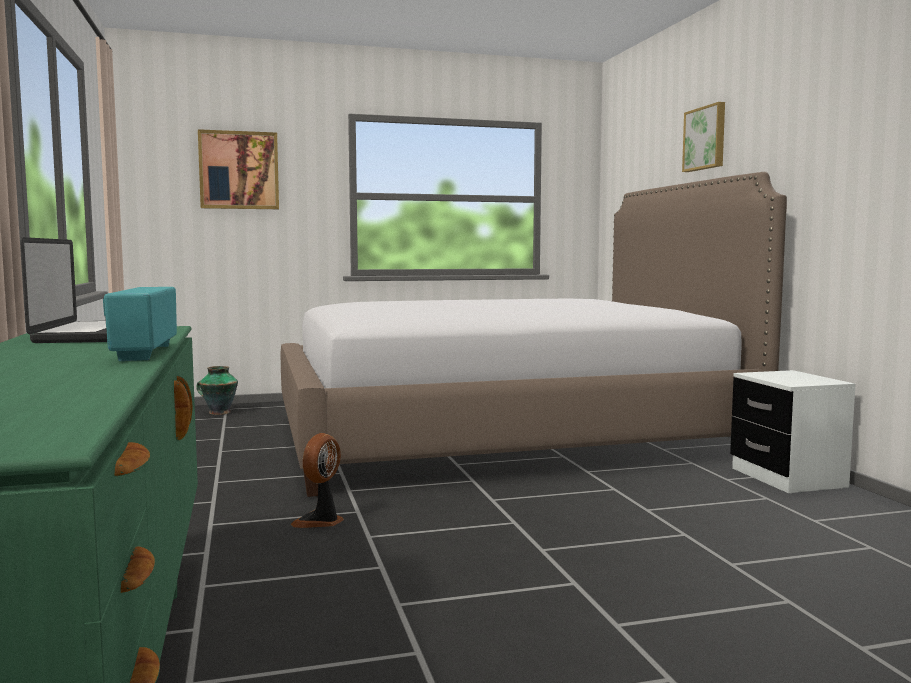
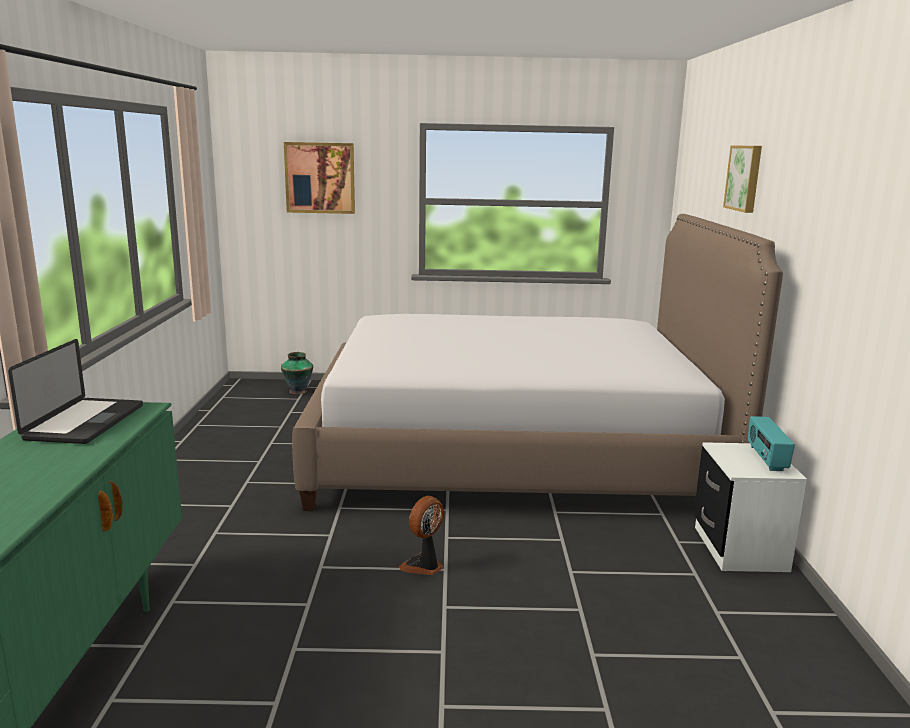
camera: 15 degrees right, 10 degrees up
(144, 353) = (69, 476): radio -> radio (766, 459)
(320, 521) = (295, 542): fan -> fan (424, 566)

